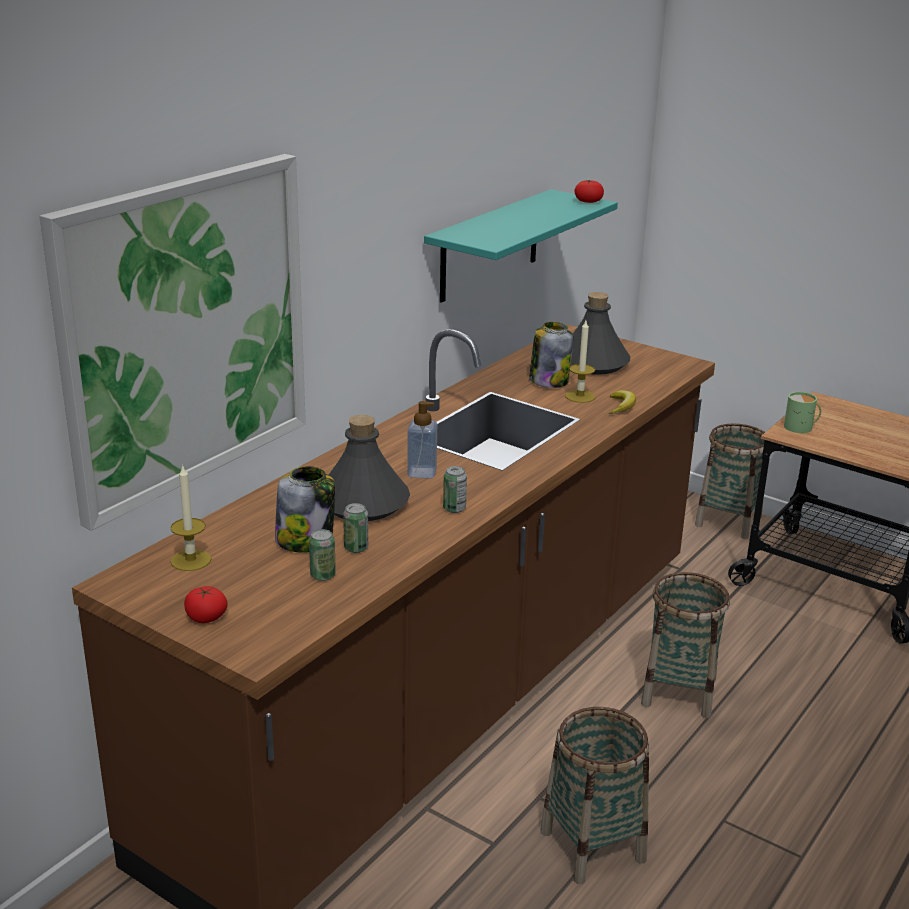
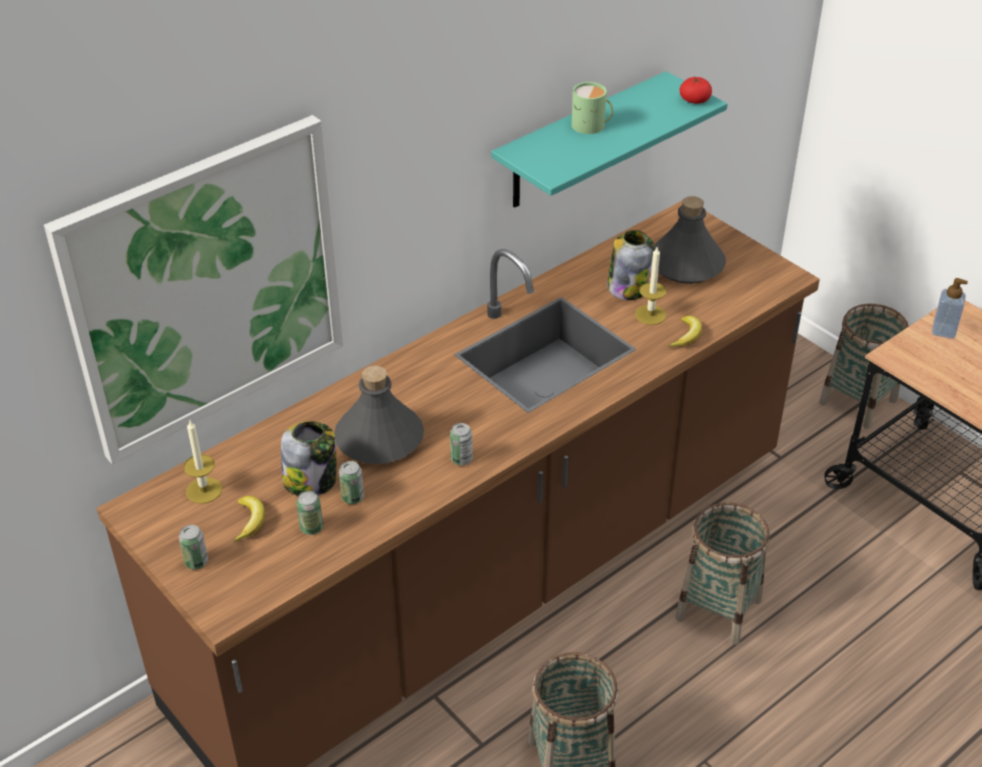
camera: 15 degrees right, 15 degrees up
(206, 617) = (196, 562): tomato -> can
(253, 578) = (250, 521): none -> banana
(422, 472) = (449, 405): soap dispenser -> soap dispenser (943, 331)
(801, 427) = (916, 348): green mug -> green mug (591, 126)

